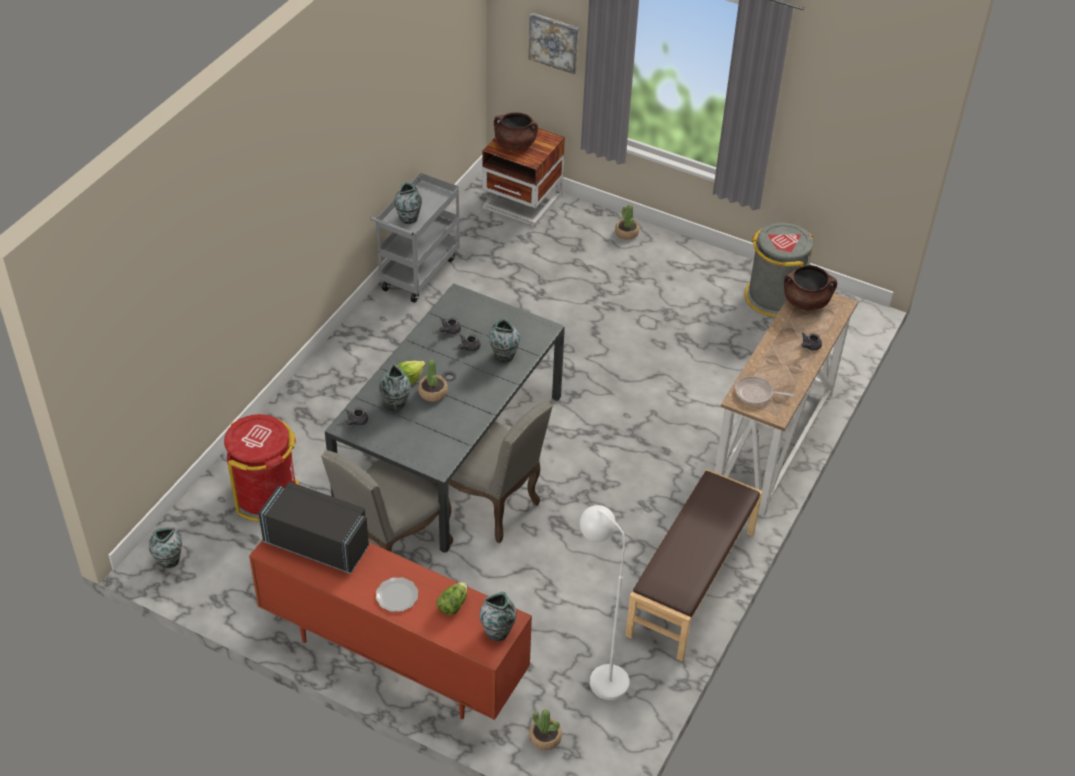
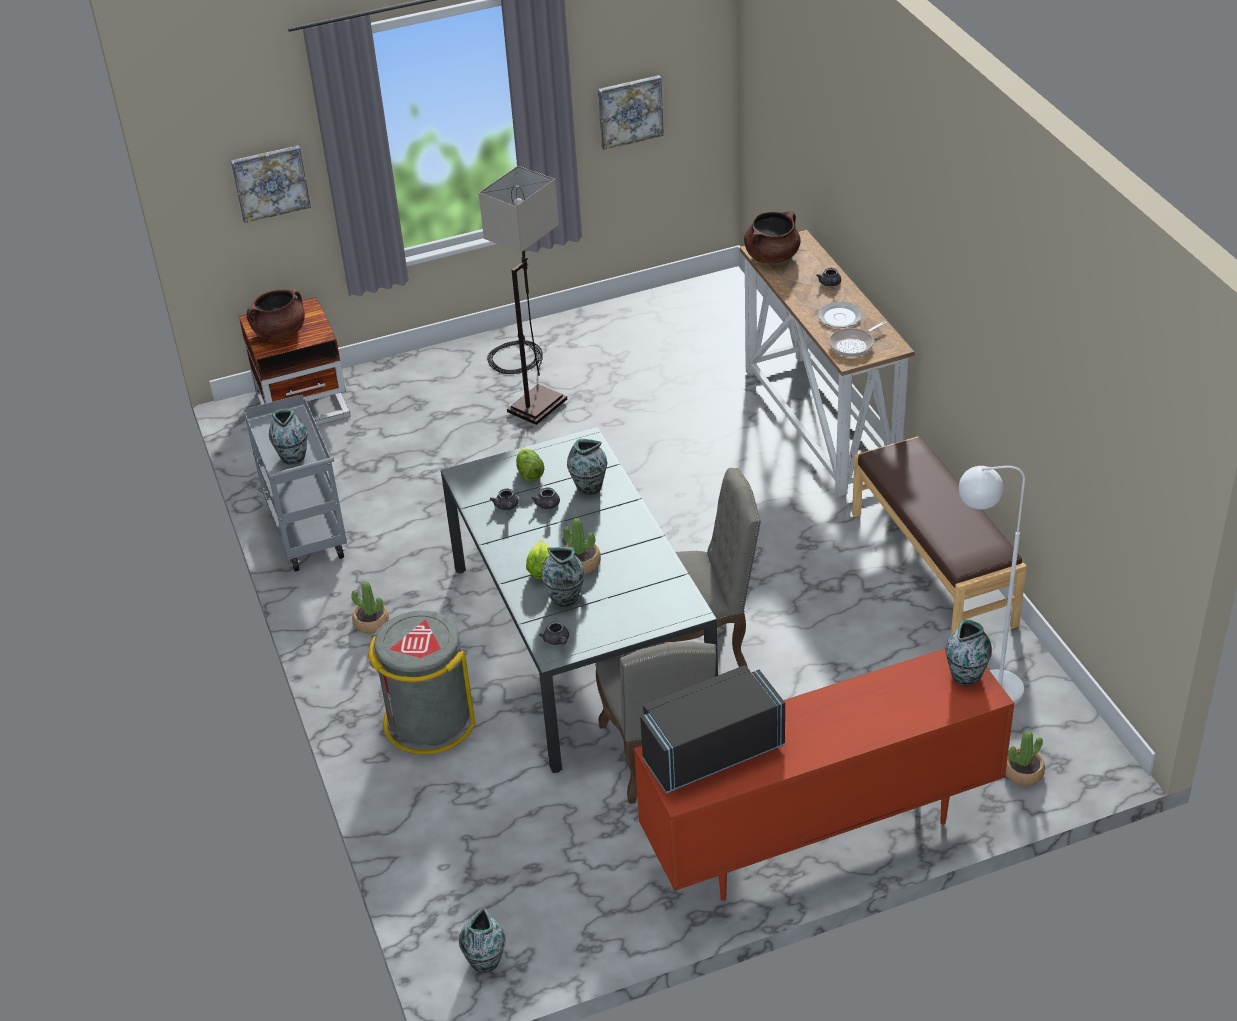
camera: 45 degrees left, 5 degrees down
(266, 495) = (481, 823): red trash can -> none
(396, 596) = (847, 726): plate -> plate (840, 317)
(452, 604) = (899, 690): lettuce -> lettuce (529, 472)
(626, 233) = (442, 362): potted plant -> potted plant (371, 623)
(653, 279) = (526, 380): none -> floor lamp
(774, 296) = (643, 321): grey trash can -> grey trash can (428, 721)
(828, 139) = (630, 111): none -> picture

